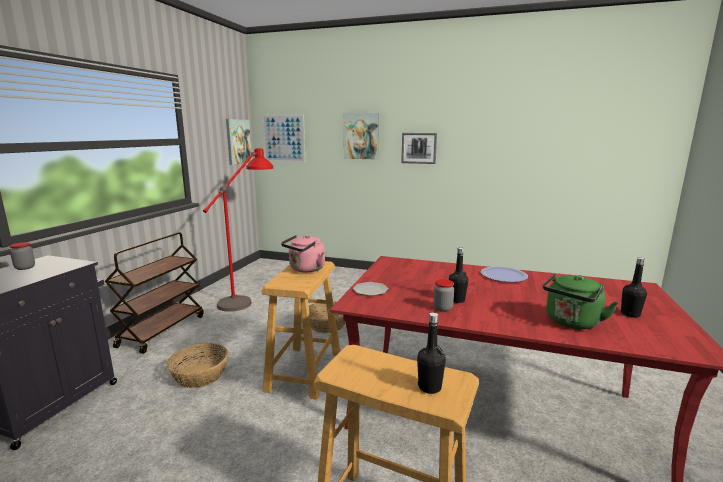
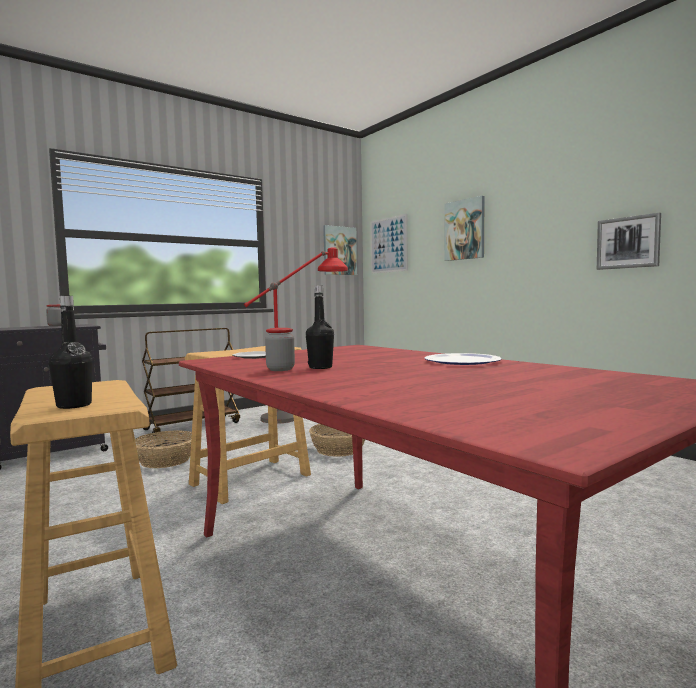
camera: 35 degrees right, 10 degrees down
(305, 269) = (257, 349): pink kettle -> none
(419, 148) = (534, 235): picture -> picture (628, 242)
(571, 323) = (406, 392): green kettle -> none
(630, 314) = (554, 399): black bottle -> none

